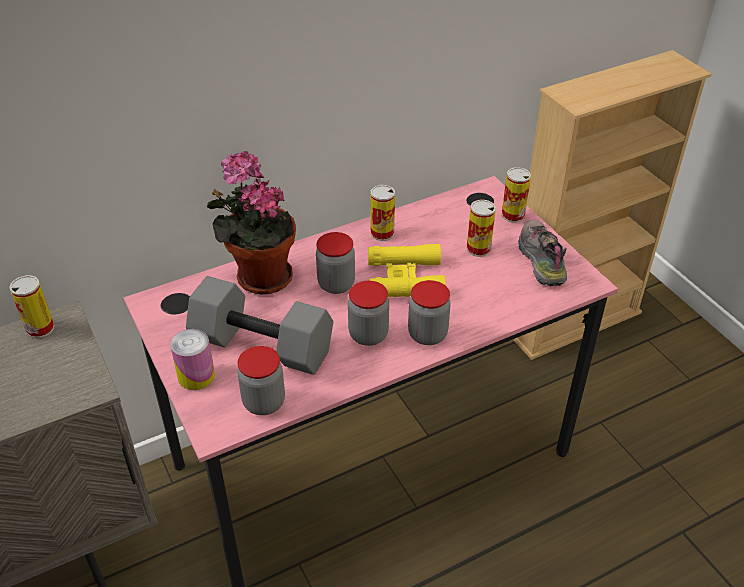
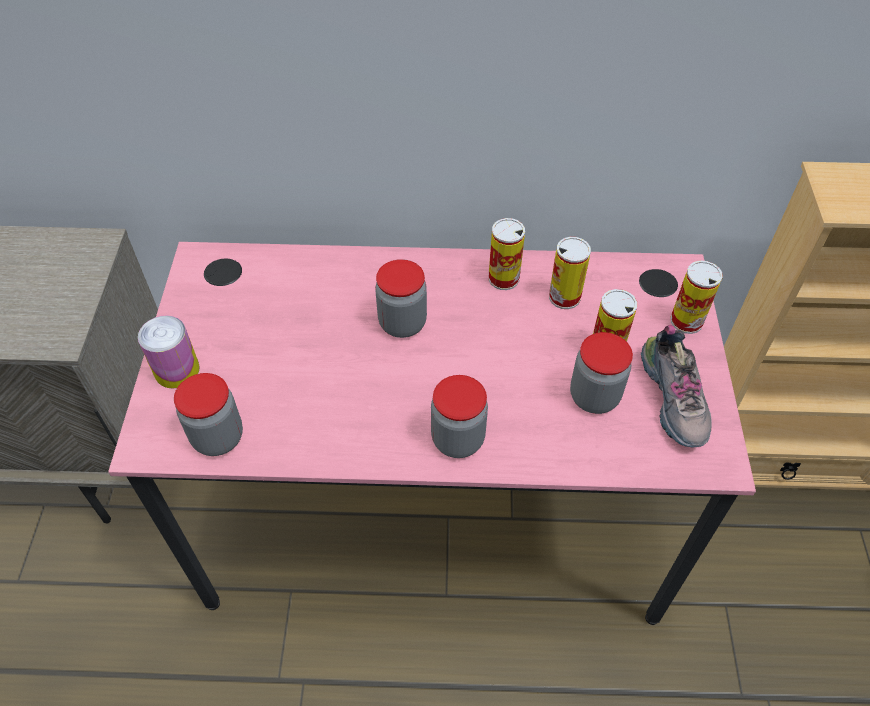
camera: 30 degrees right, 10 degrees up
(40, 328) = (68, 245): can -> can (564, 297)
(259, 276) = (328, 276): potted plant -> none
(264, 344) = (271, 364): grey dumbbell -> none
(368, 335) = (390, 406): jar -> jar (594, 396)
(405, 279) = (486, 351): yellow binoculars -> none
(539, 259) = (675, 399): shoe -> shoe turned 150 degrees clockwise

